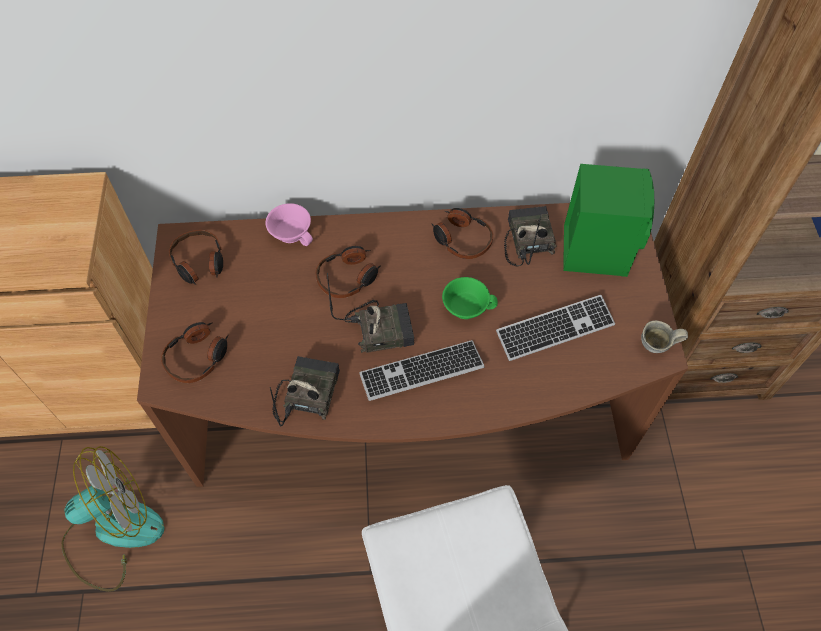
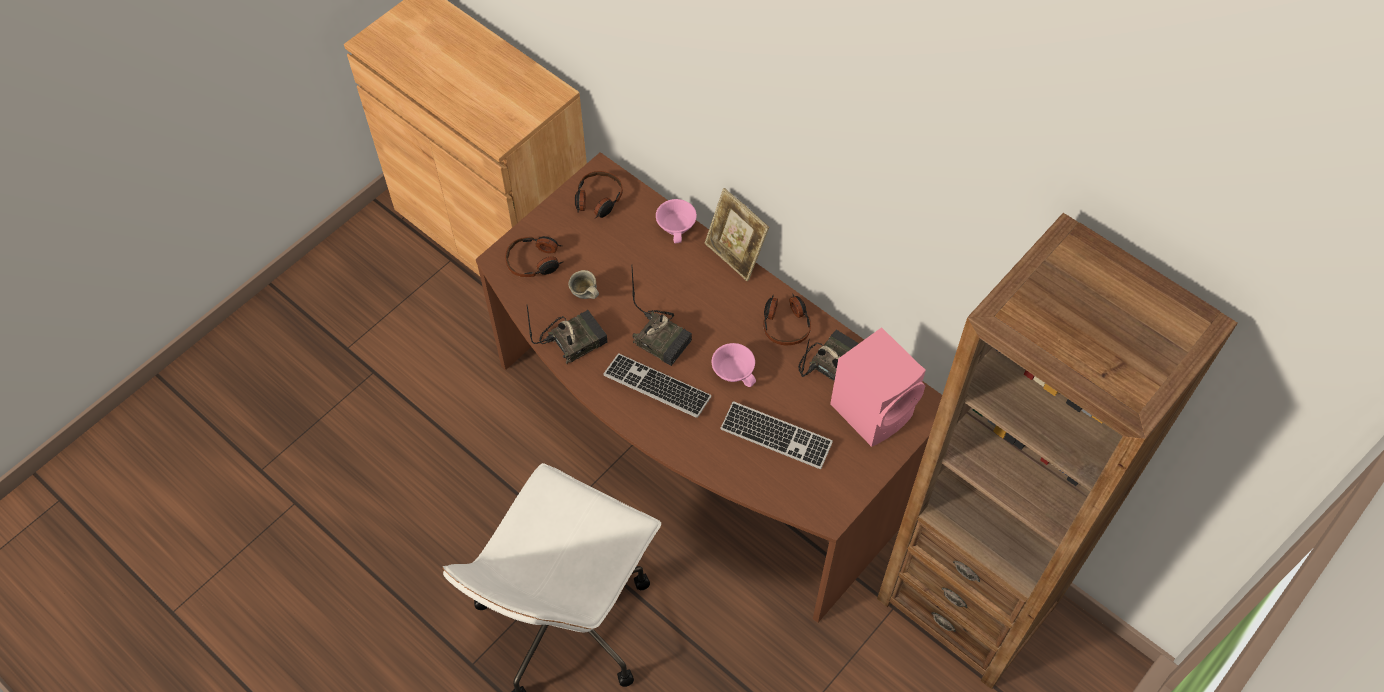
camera: 45 degrees right, 0 degrees up
(113, 532) = (424, 350): fan -> none
(348, 277) = (680, 287): headphones -> none
(364, 219) = (735, 256): none -> picture frame
(466, 306) = (735, 371): green cup -> pink cup
(596, 248) = (874, 409): green speaker -> pink speaker
(656, 348) = (830, 508): grey mug -> grey mug (584, 296)

